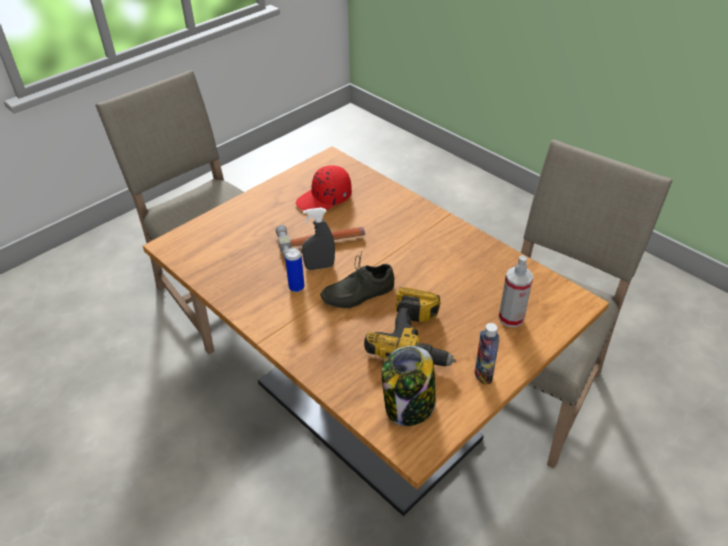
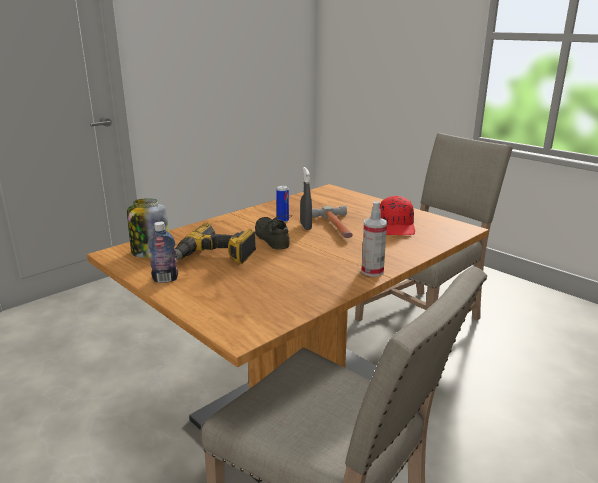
camera: 90 degrees right, 20 degrees down
(325, 199) = (397, 227): red cap -> red cap turned 150 degrees counterclockwise
(511, 318) = (227, 296): spray bottle -> spray bottle (372, 271)

